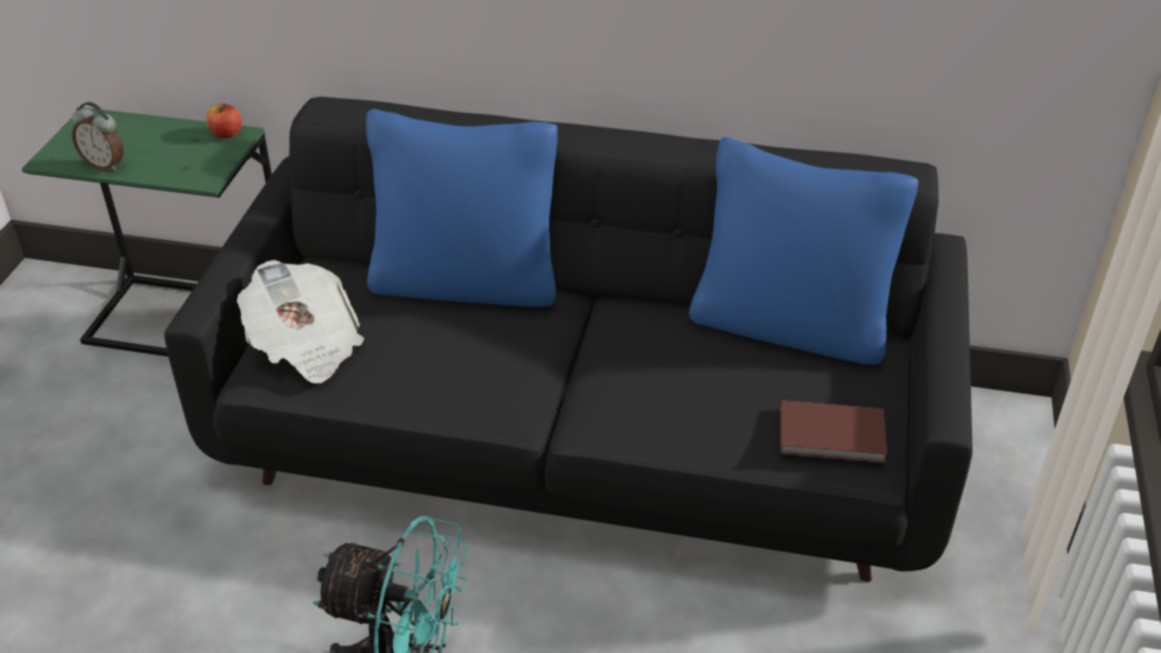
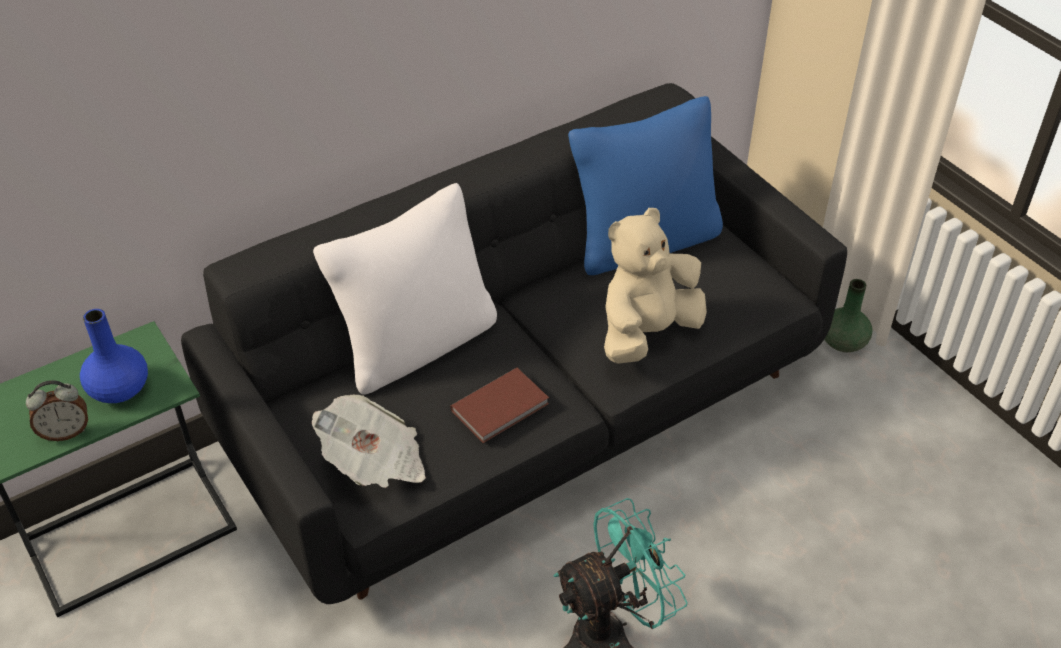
camera: 45 degrees left, 5 degrees up
(175, 158) = (120, 389): none -> blue vase
(226, 134) = (130, 344): apple -> none
(466, 282) = (416, 344): blue pillow -> white pillow
(673, 401) = (647, 332): none -> beige plush toy
(833, 436) = (752, 293): brown book -> brown book (502, 408)
(990, 602) = (843, 343): none -> green vase

